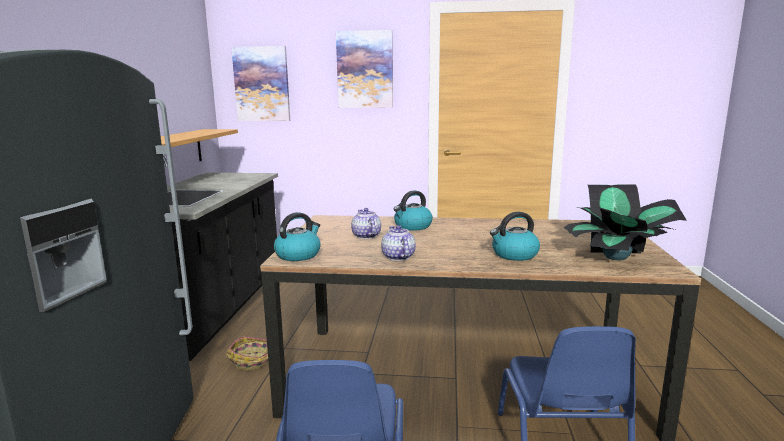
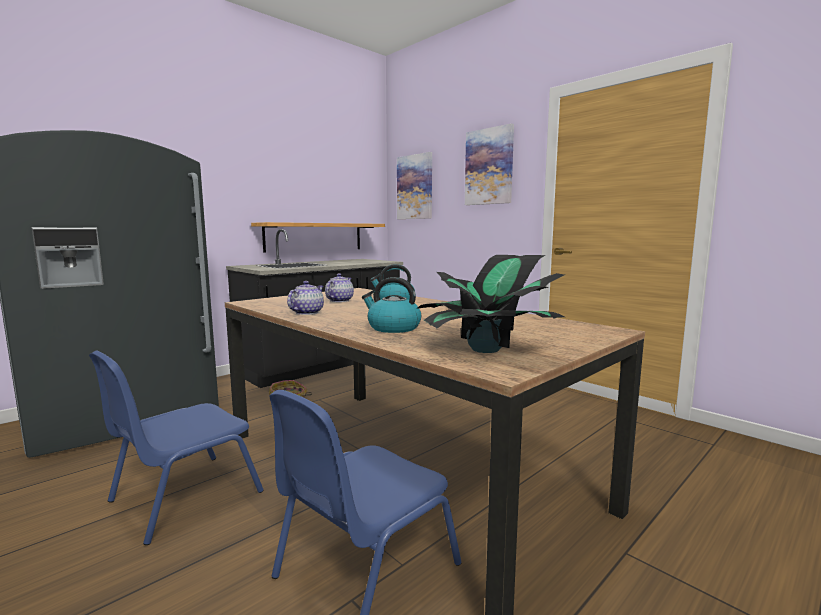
camera: 40 degrees right, 5 degrees down
(298, 255) = (261, 301): kettle -> none

